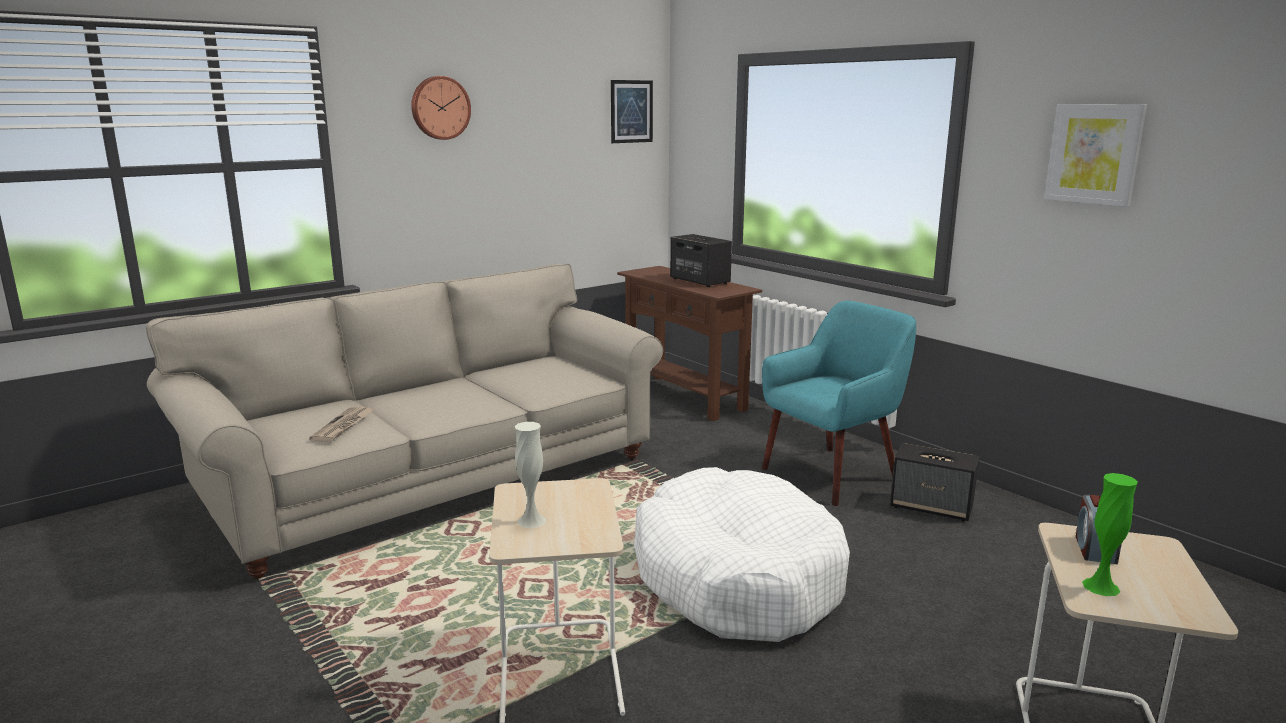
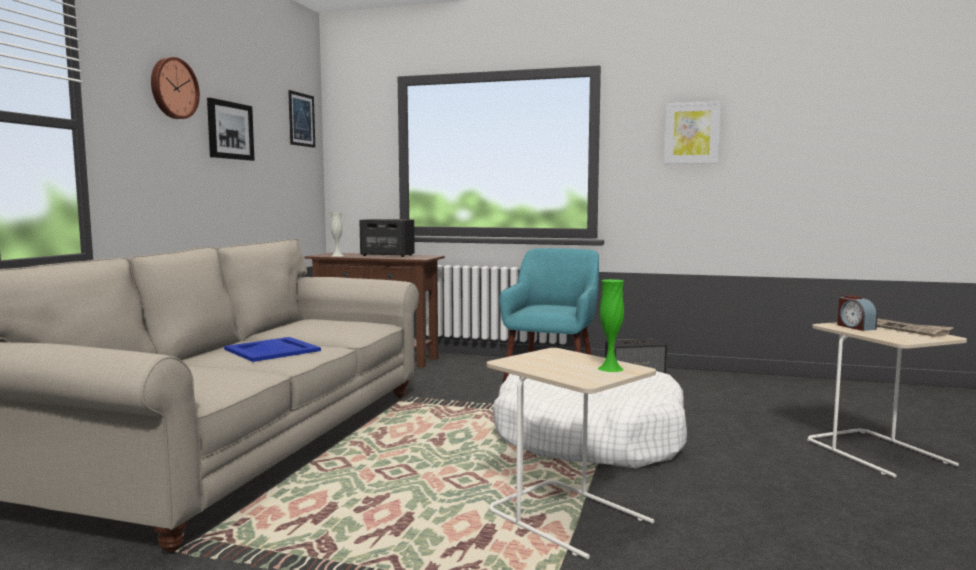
camera: 35 degrees left, 10 degrees down
(343, 426) = (213, 374): newspaper -> newspaper (904, 329)
(447, 400) = (273, 350): none -> blue tray
(518, 140) = (229, 130): none -> picture
(531, 521) = (563, 370): white vase -> white vase (337, 256)
(1101, 586) = (891, 336): green vase -> green vase (610, 368)

